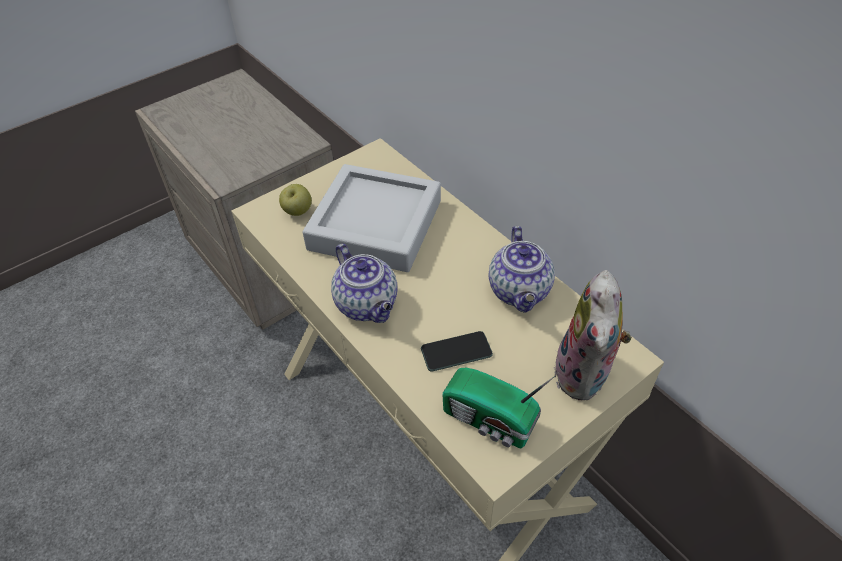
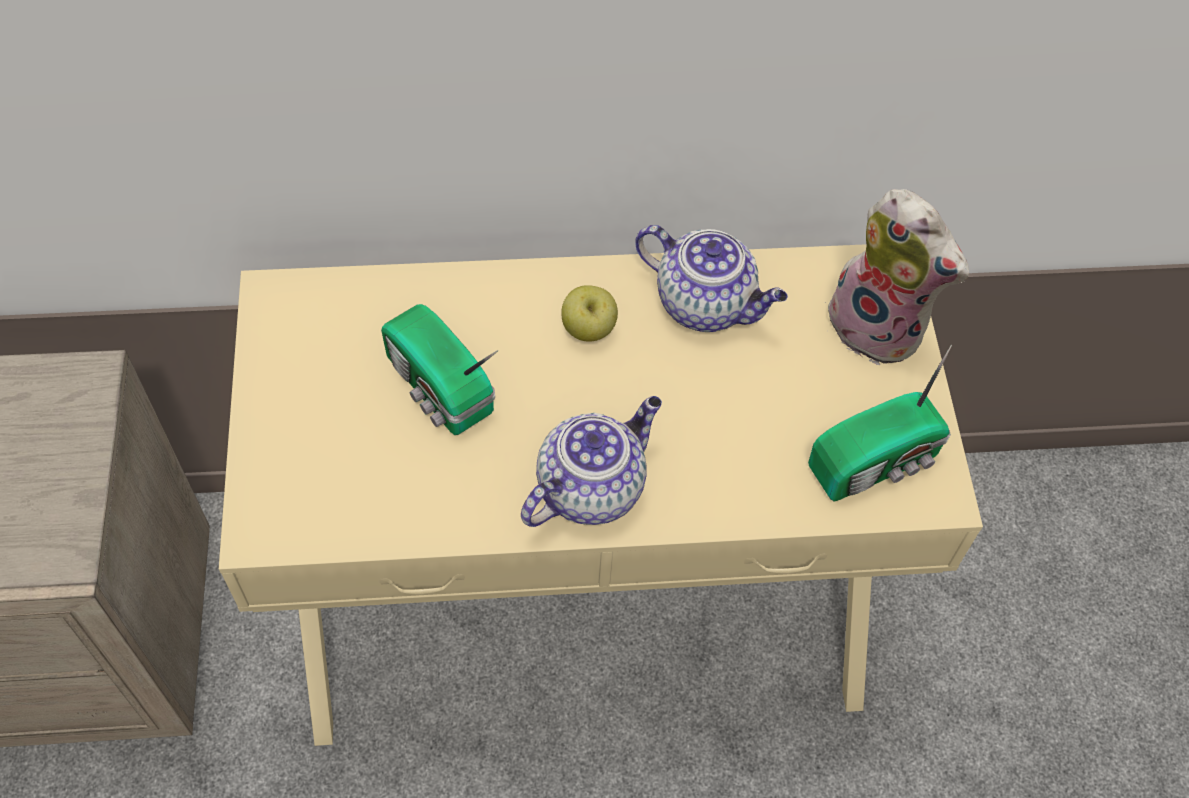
camera: 60 degrees left, 10 degrees up
(298, 212) = (315, 474): apple -> apple (588, 330)
(368, 305) = (591, 487): teapot -> teapot turned 45 degrees counterclockwise
(375, 225) = (439, 389): grey tray -> radio
(456, 352) = (750, 433): phone -> none

